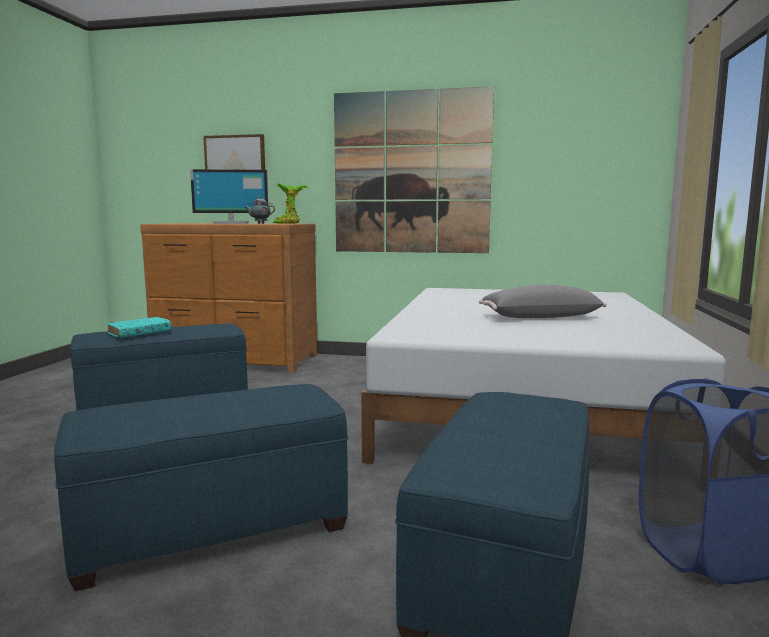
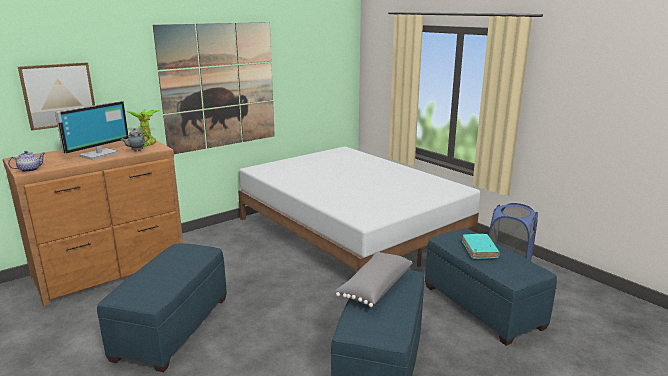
camera: 50 degrees left, 10 degrees up
(140, 333) = (162, 279): turquoise book -> turquoise book (479, 250)
(162, 223) = (30, 169): none -> teapot
(540, 317) = (372, 182): grey pillow -> grey pillow (374, 287)

